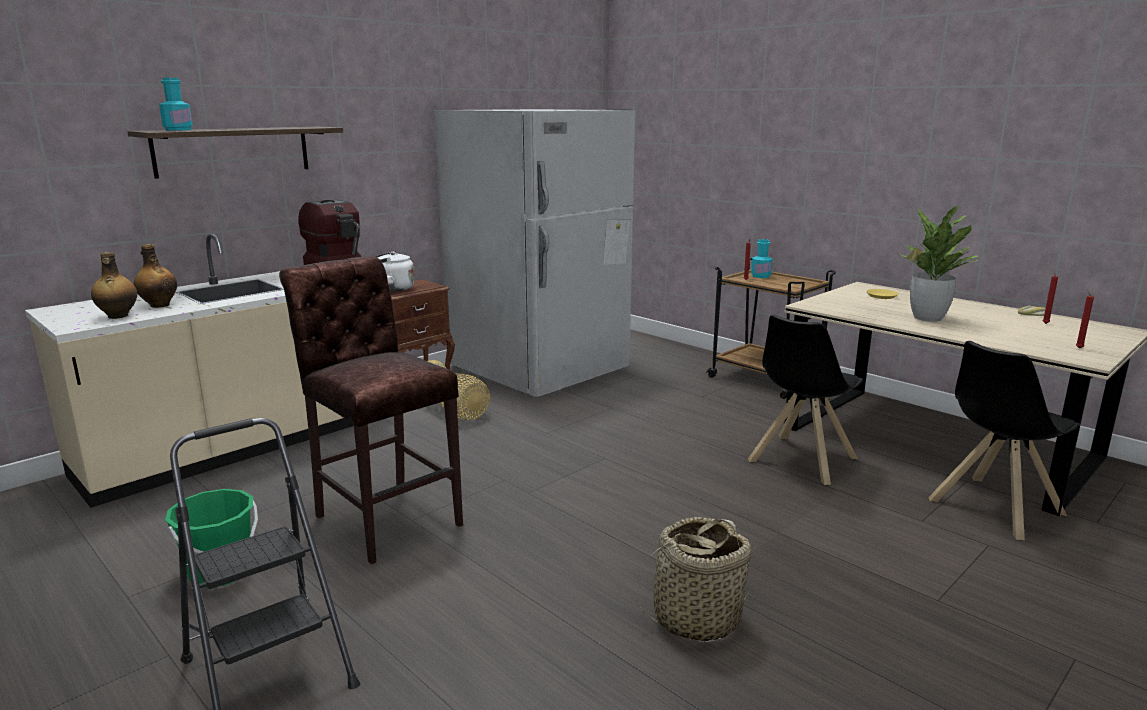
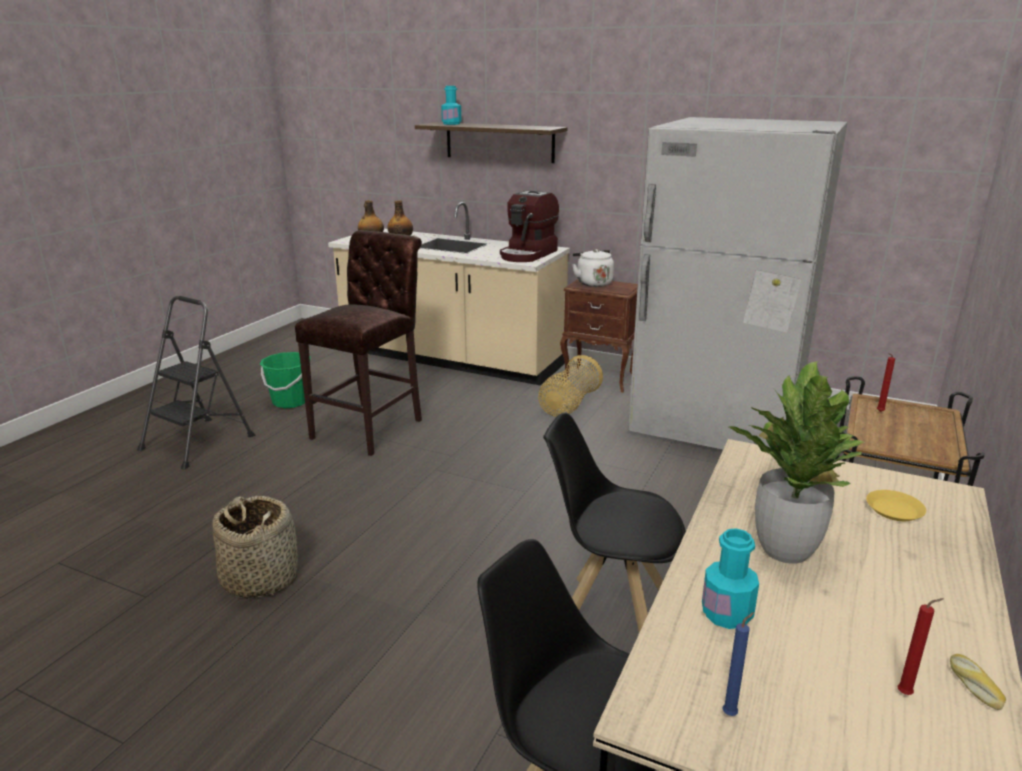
camera: 70 degrees right, 5 degrees up
(760, 276) = (924, 419): turquoise bottle -> turquoise bottle (726, 614)
(1078, 348) = (731, 713): red candle -> blue candle

